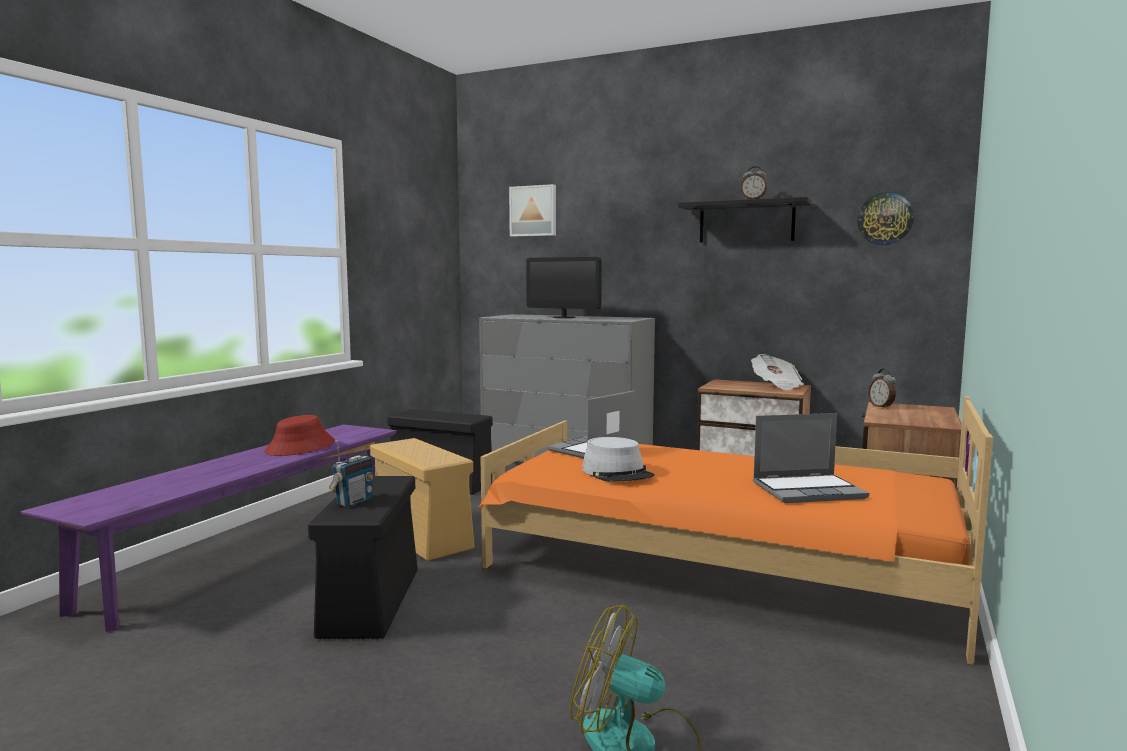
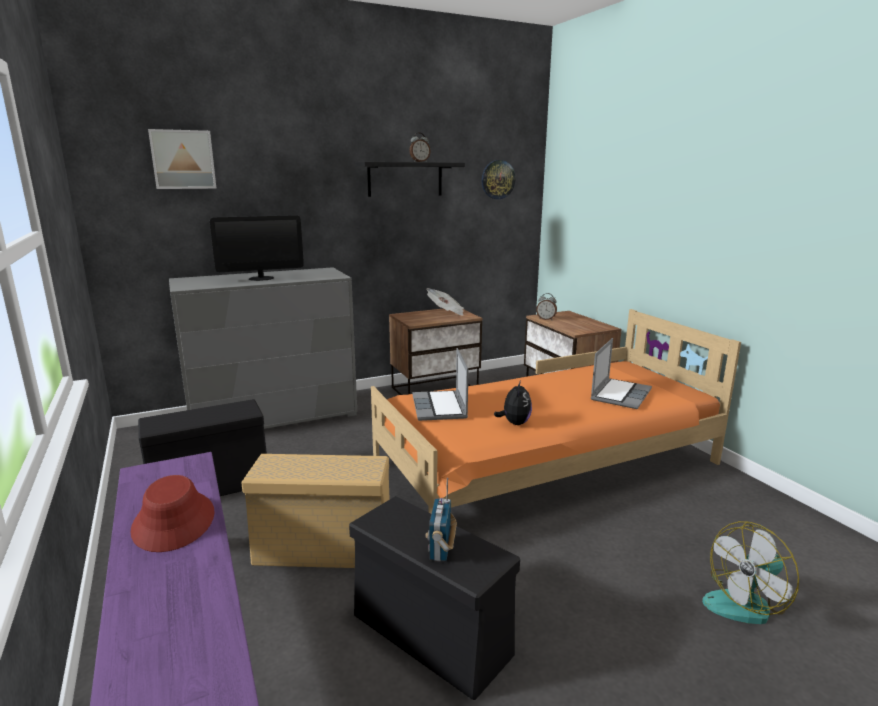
camera: 50 degrees left, 10 degrees up
(354, 502) = (441, 550): radio -> radio turned 150 degrees counterclockwise
(617, 473) = (514, 423): grey hat -> plush toy

